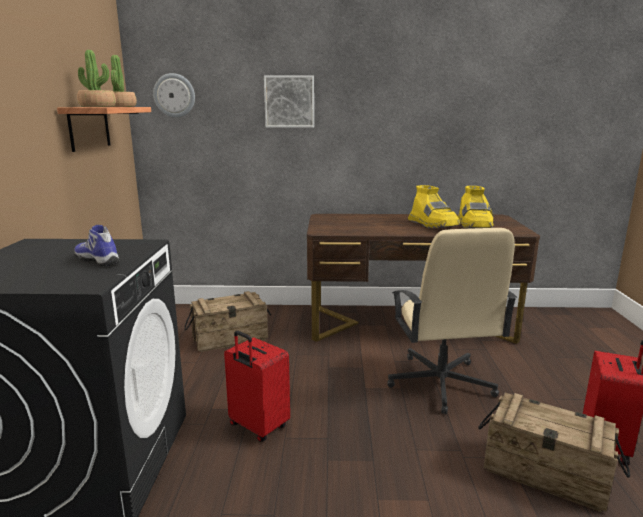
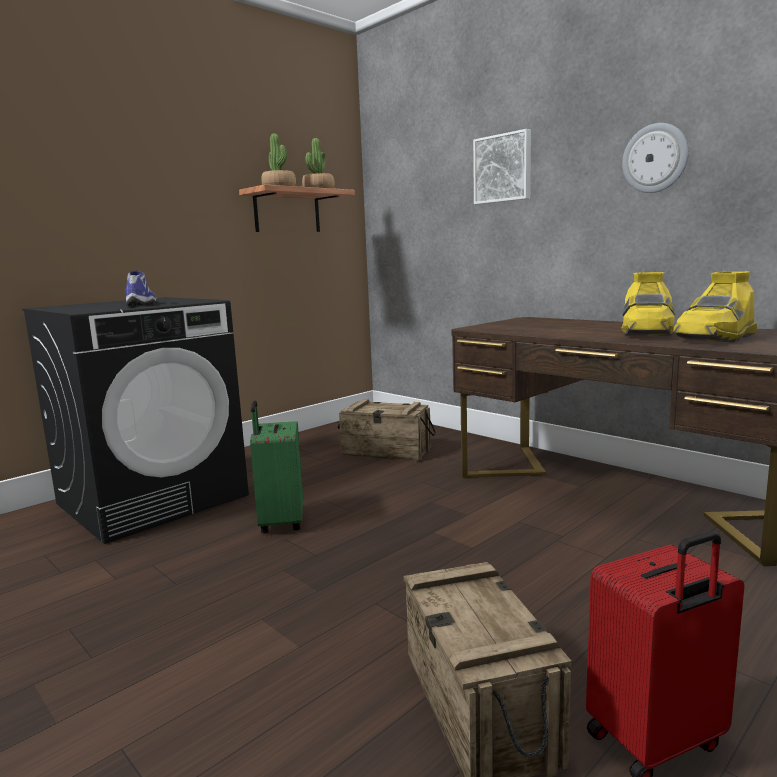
camera: 45 degrees right, 5 degrees down
(174, 95) = (397, 178): wall clock -> wall clock (655, 158)
(257, 427) = (280, 522): red suitcase -> green suitcase
(440, 384) = (531, 562): beige office chair -> none

